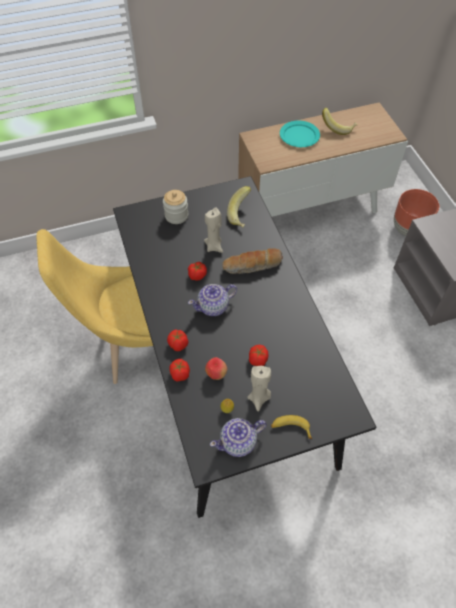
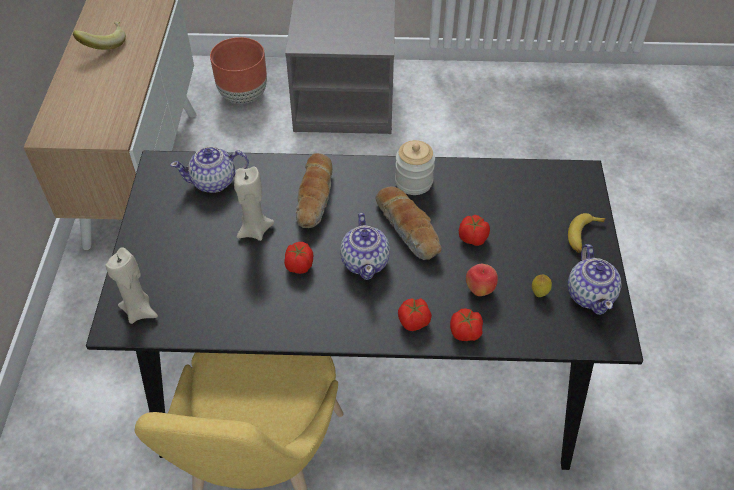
camera: 70 degrees left, 5 degrees down
(176, 215) = (163, 260): jar -> jar (413, 182)
(242, 215) = (214, 182): banana -> teapot
(249, 322) = (409, 229): none -> bread
(259, 398) = (532, 254): beige candle -> beige candle (139, 311)
(299, 135) = (86, 85): turquoise plate -> none

